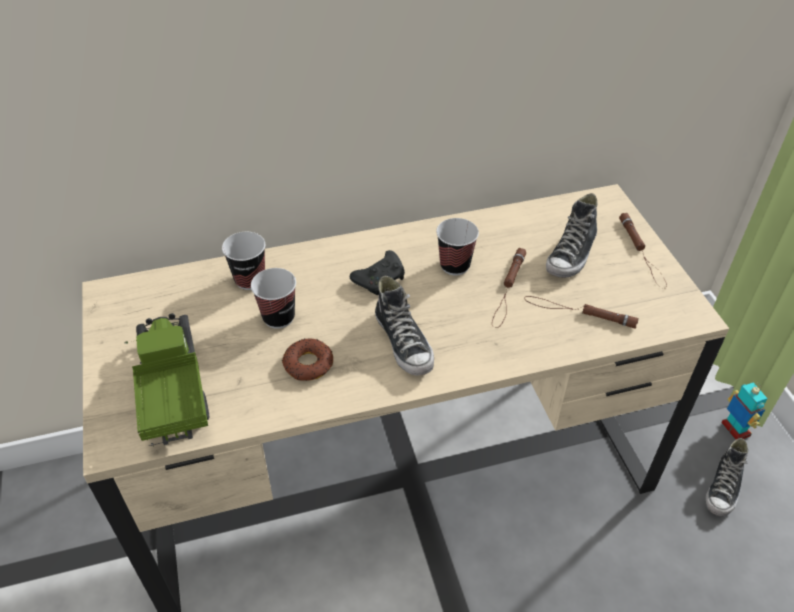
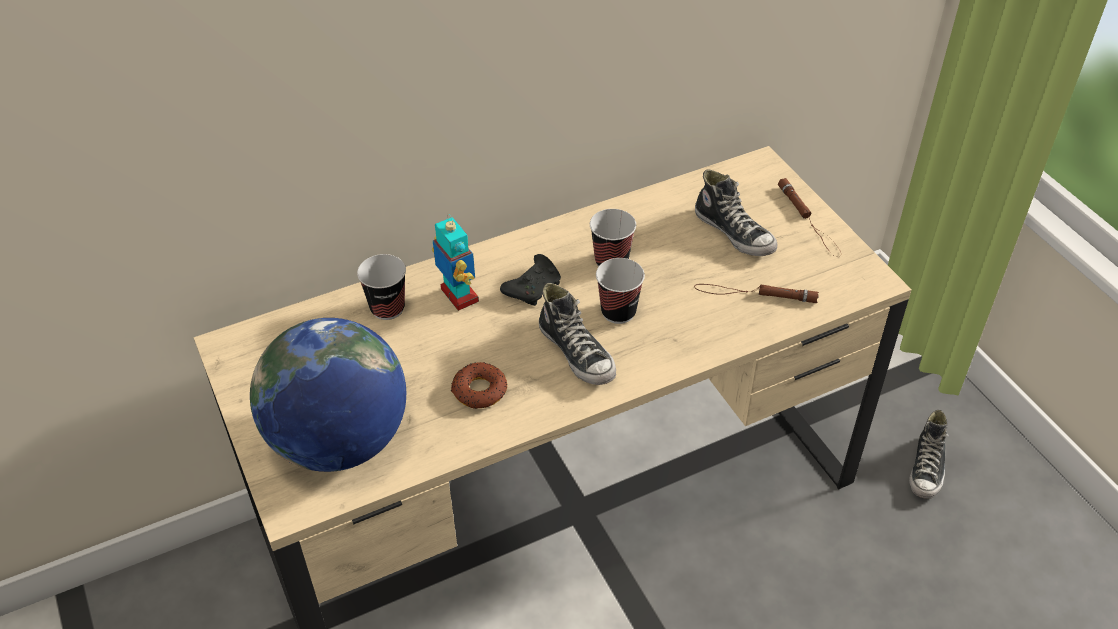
camera: 10 degrees left, 0 degrees up
(173, 391) = (339, 441): toy truck -> globe
(278, 317) = (432, 345): cup -> cup (618, 312)
(508, 290) = (675, 280): brown flashlight -> none
(571, 255) = (734, 233): shoe -> shoe turned 60 degrees counterclockwise
(734, 429) = (929, 403): toy robot -> toy robot (458, 296)

